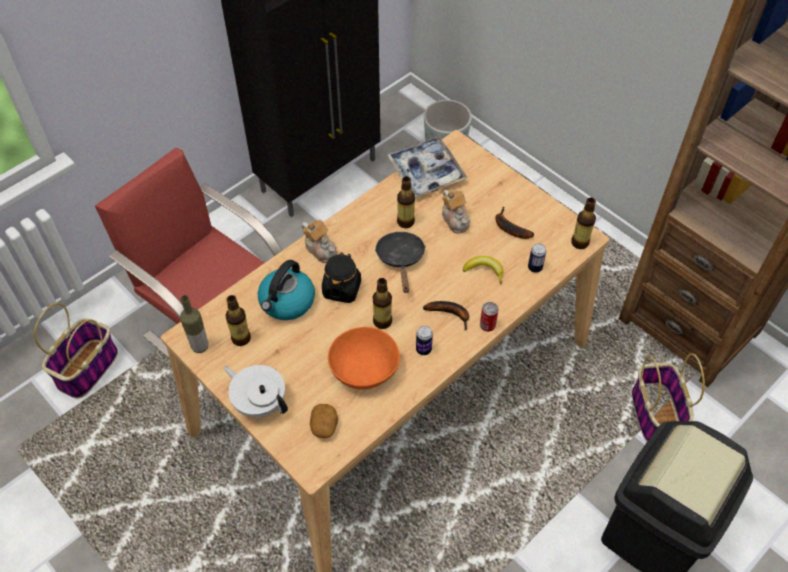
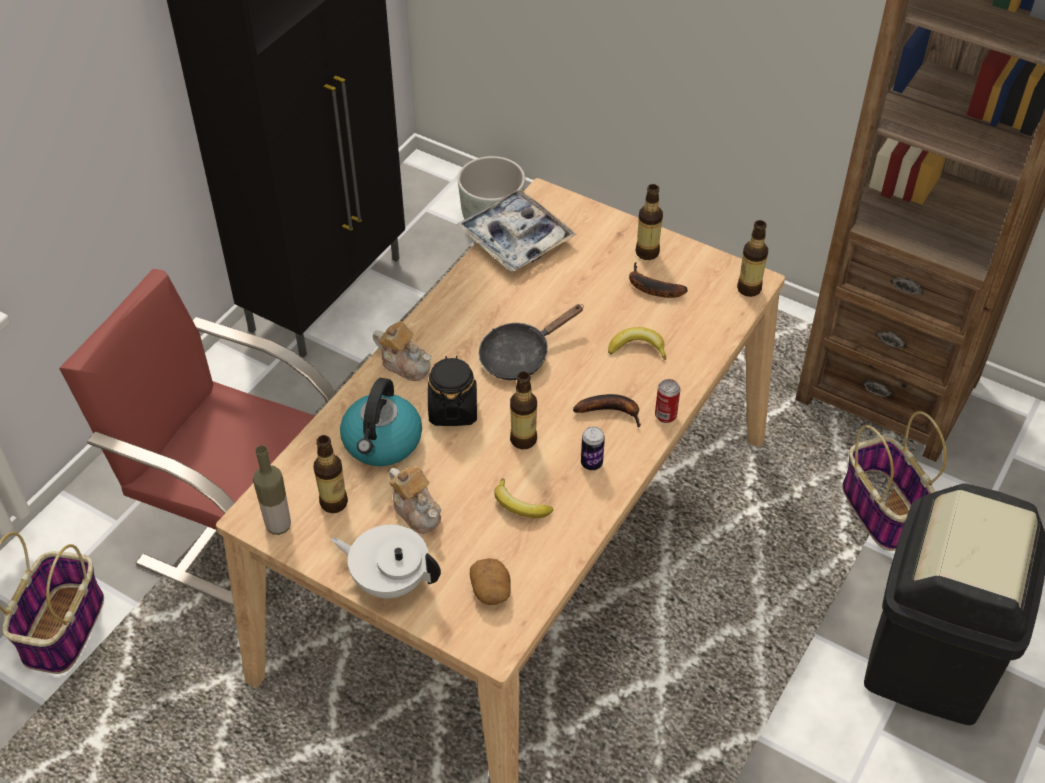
camera: 15 degrees left, 5 degrees down
(364, 369) = (519, 506): orange bowl -> banana
(401, 259) = (520, 355): black frying pan -> black frying pan turned 105 degrees counterclockwise
(405, 222) = (509, 307): bottle -> bottle (647, 252)
(455, 219) = (576, 291): teapot -> teapot (417, 511)
(535, 268) = (702, 331): can -> none

